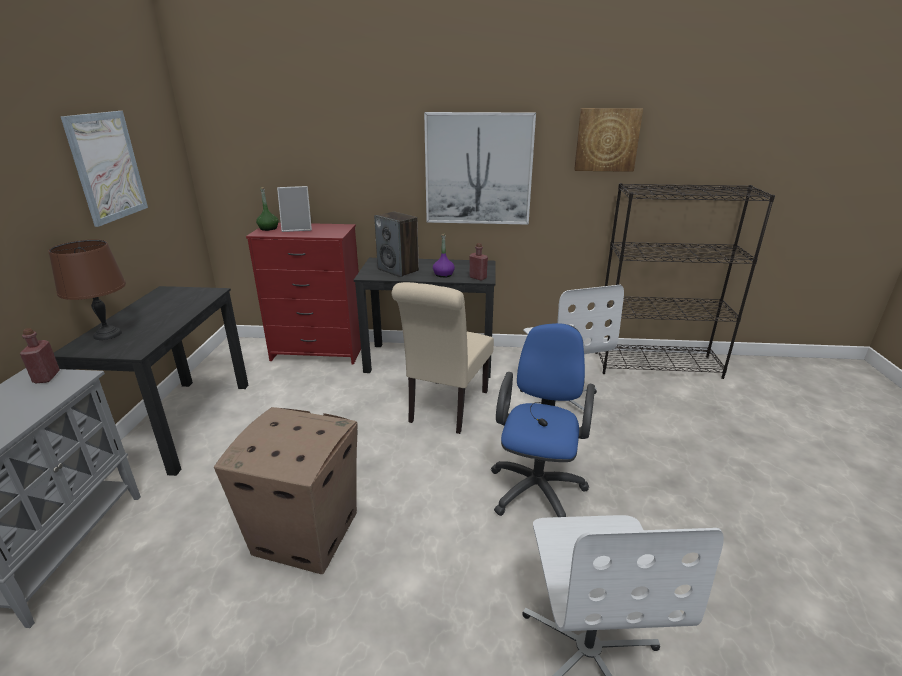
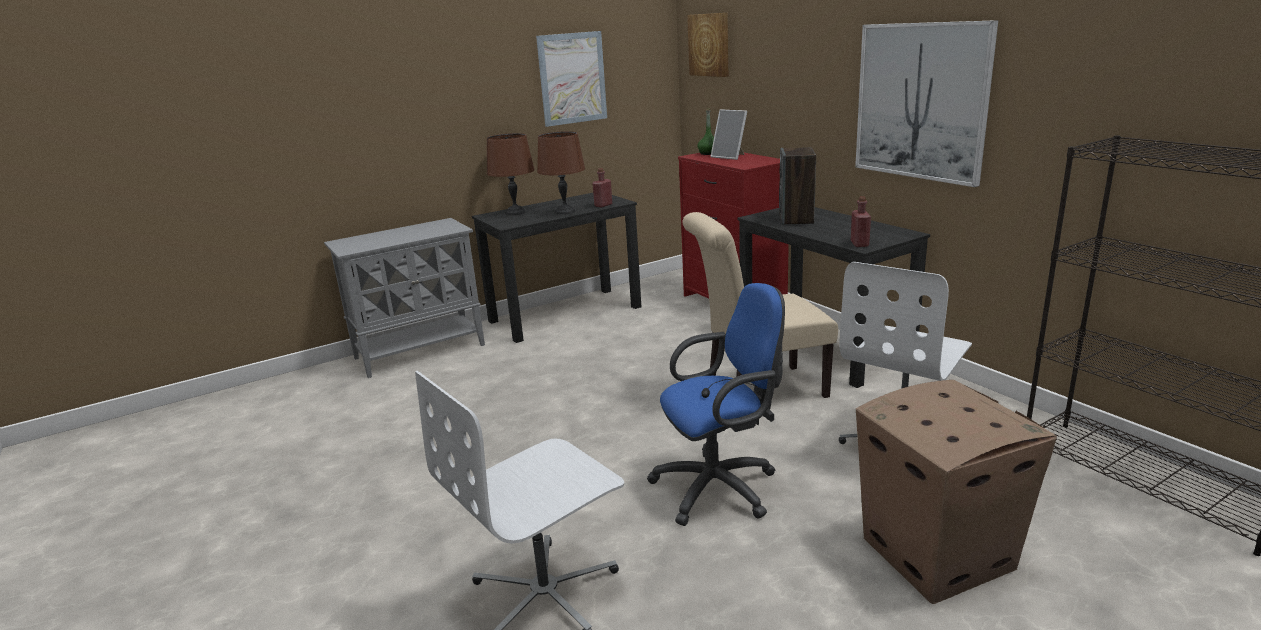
camera: 55 degrees right, 5 degrees down
(46, 377) = (447, 224): red bottle -> red bottle (603, 205)
(173, 317) = (565, 211): none -> brown table lamp
(304, 533) = (521, 411): cardboard box -> cardboard box (935, 552)
(443, 275) = (830, 233): purple bottle -> none
(607, 140) = (1106, 62): picture -> picture (709, 45)

